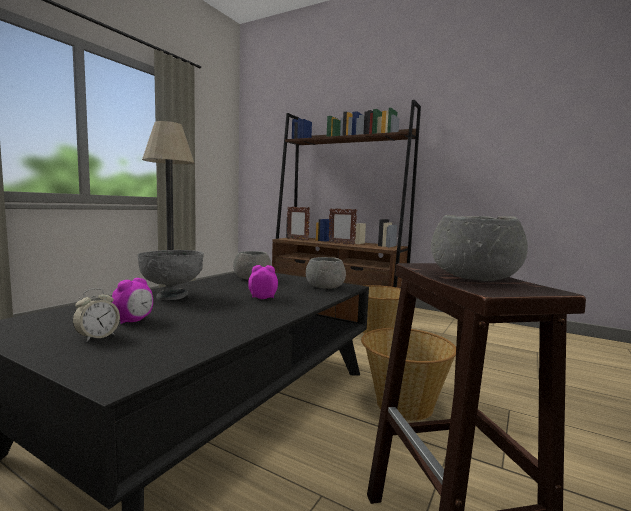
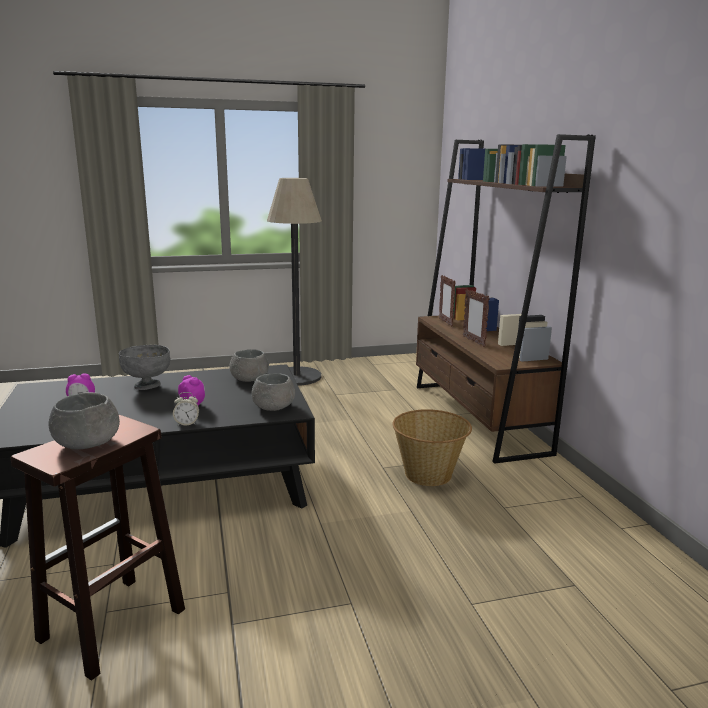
camera: 45 degrees right, 10 degrees up
(97, 337) = (44, 410): alarm clock -> alarm clock (187, 423)
(403, 404) = (276, 547): basket -> none

